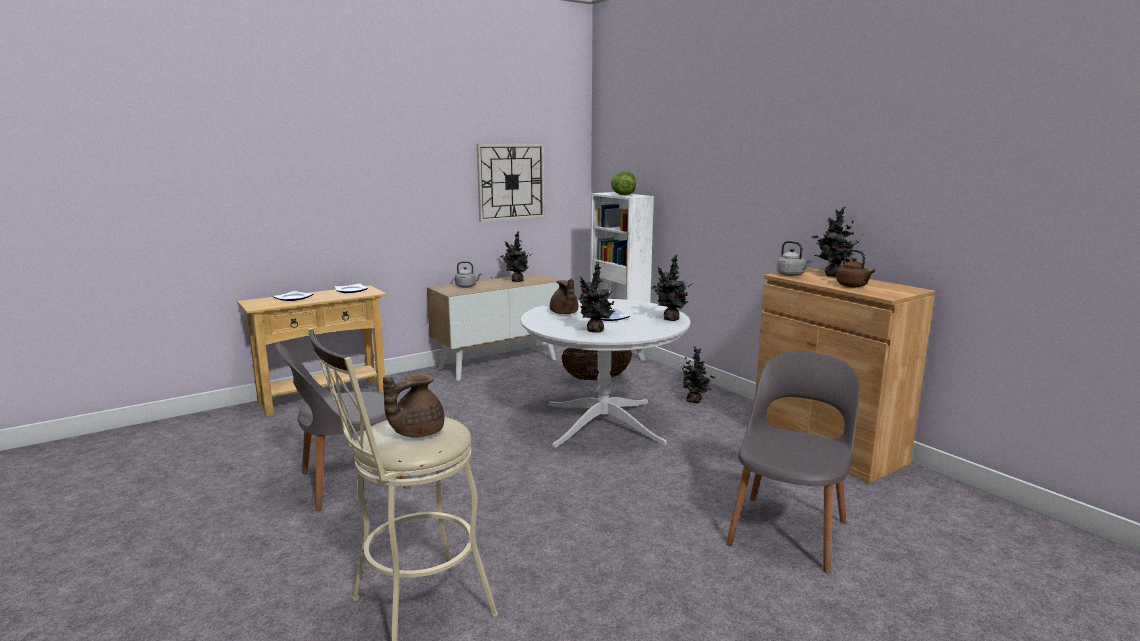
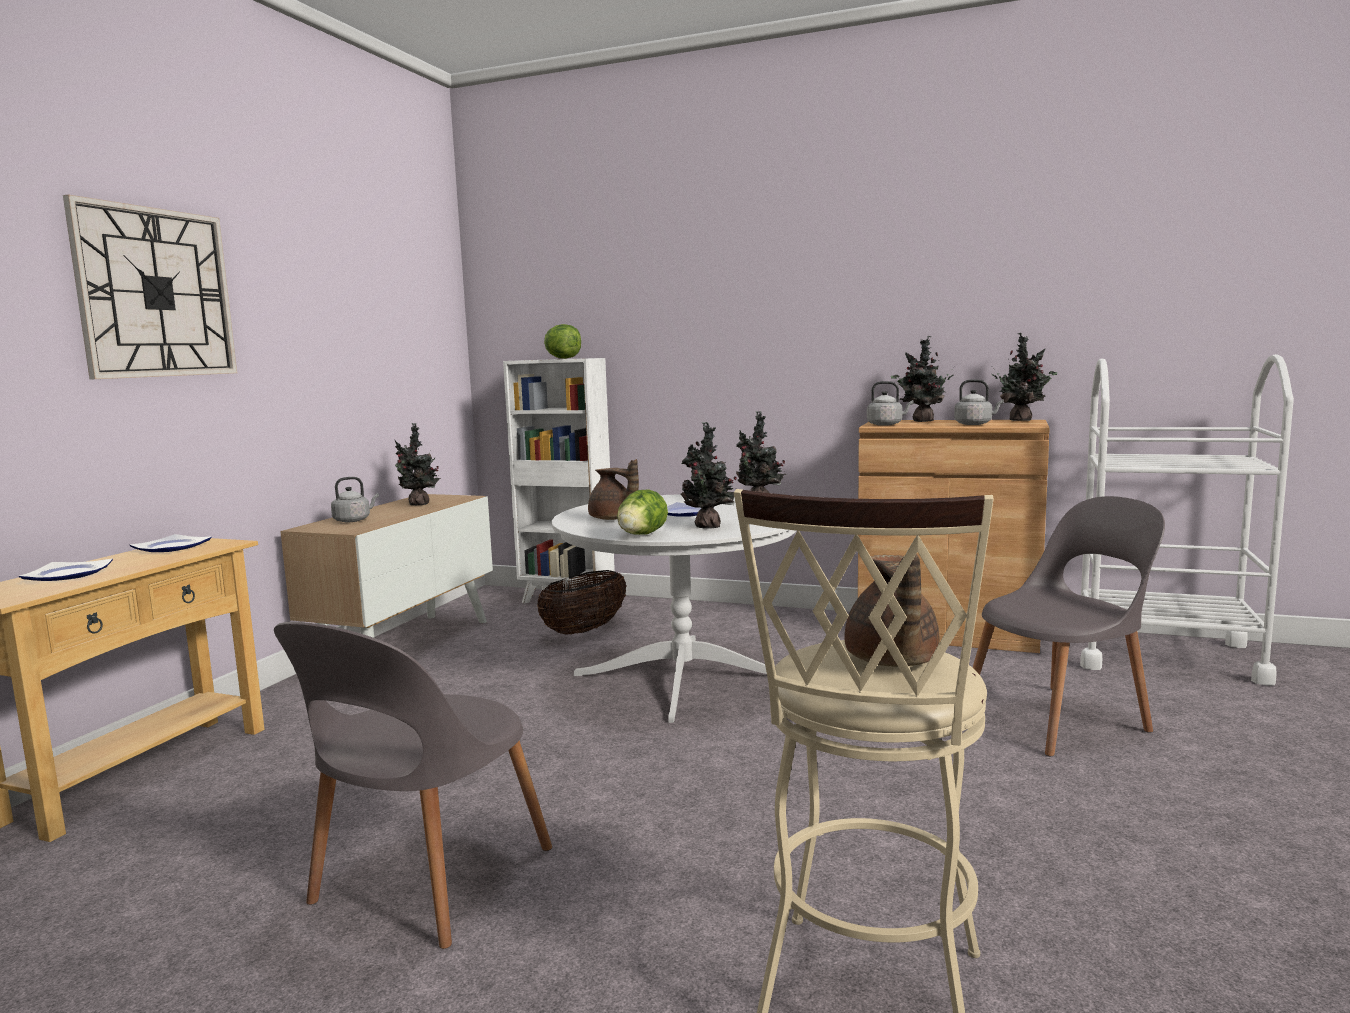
camera: 35 degrees left, 5 degrees down
(511, 182) = (378, 347): wall clock -> wall clock (156, 293)
(546, 328) = (640, 535): none -> lettuce
(695, 401) = (745, 624): potted plant -> potted plant (1022, 420)
(788, 529) = (1060, 718): grey chair -> grey chair turned 75 degrees clockwise
(853, 286) = (975, 424): brown kettle -> grey kettle
(977, 520) = (1165, 656): none -> white cart

